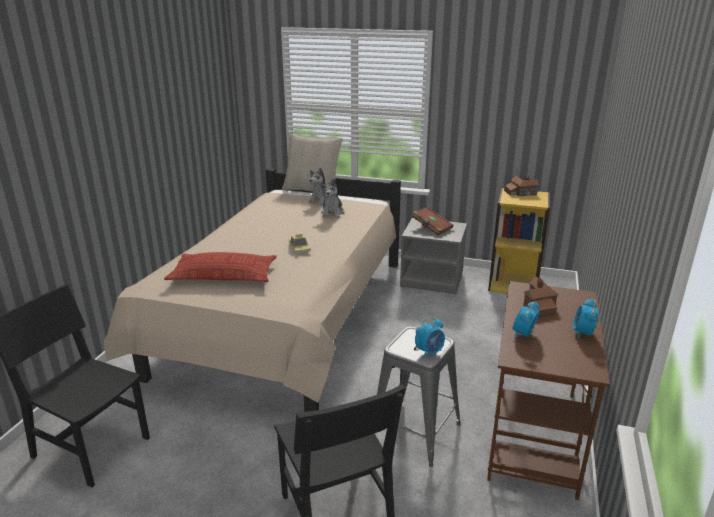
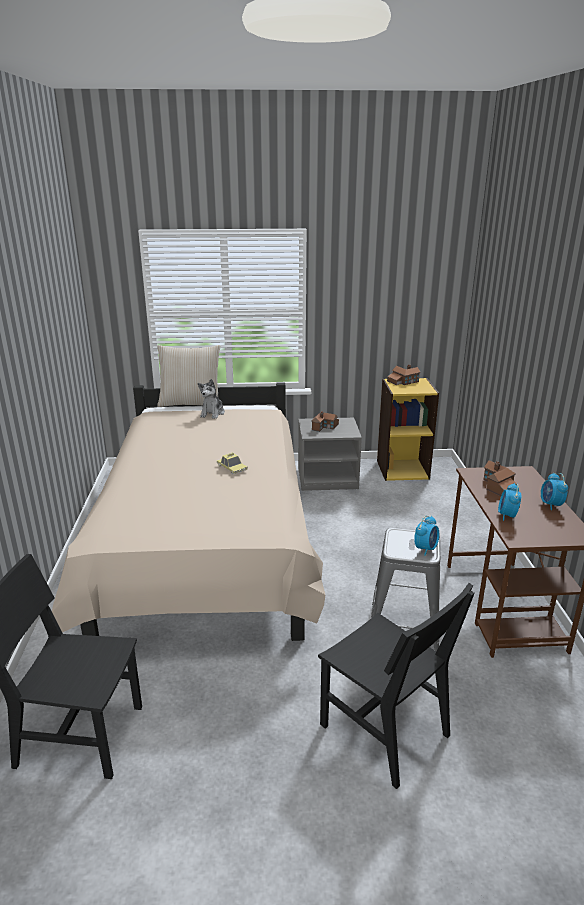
camera: 20 degrees left, 0 degrees up
(223, 275) = (176, 510): pillow -> none
(332, 213) = (235, 425): plush toy -> none
(431, 228) = (325, 427): brown book -> toy house

